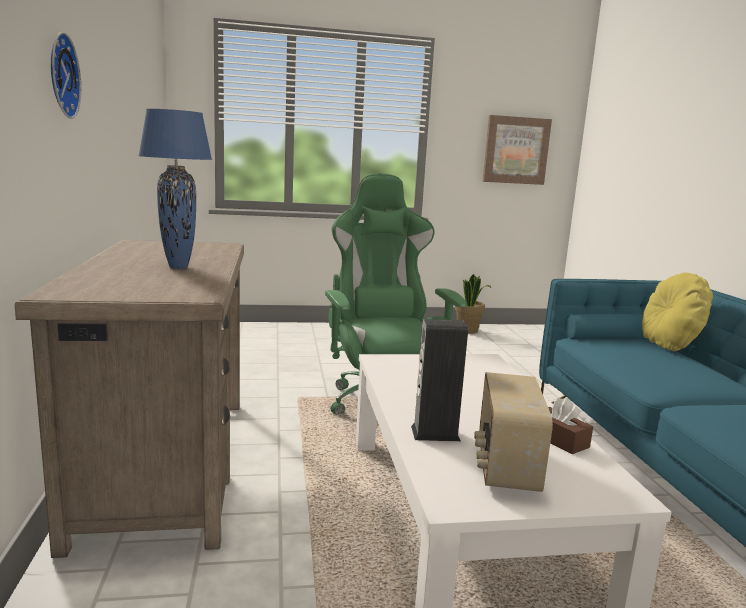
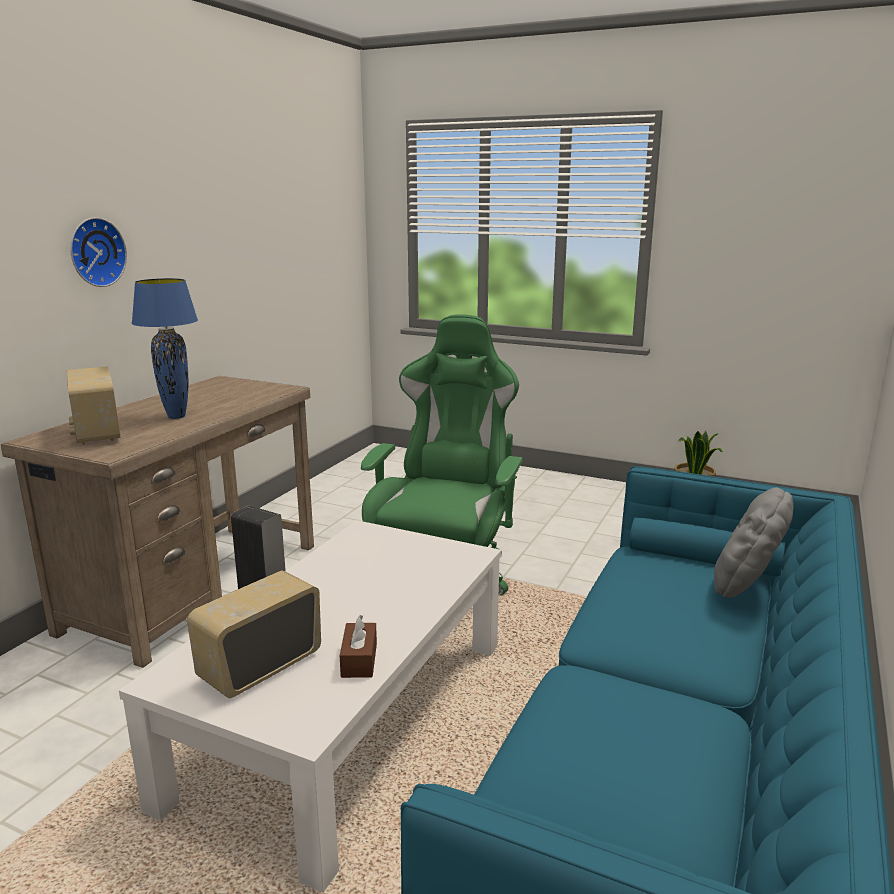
camera: 35 degrees right, 5 degrees up
(127, 284) = (96, 434): none -> radio
(516, 150) = (786, 258): picture -> none
(669, 346) = (746, 589): yellow pillow -> grey pillow

